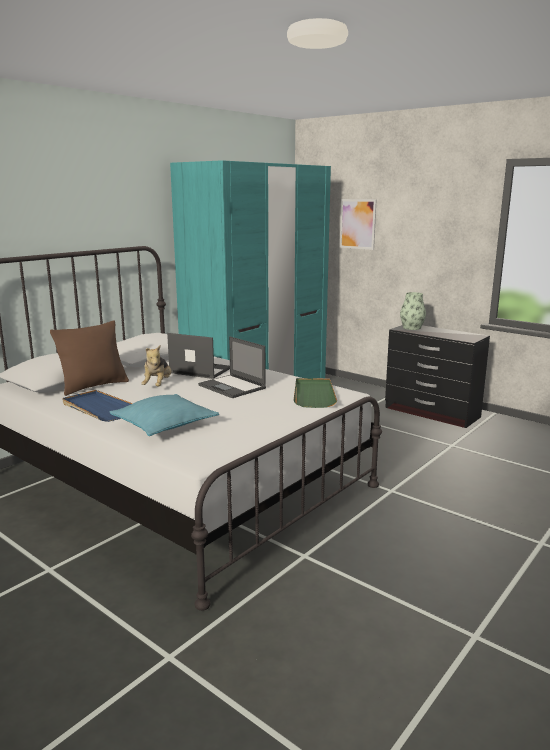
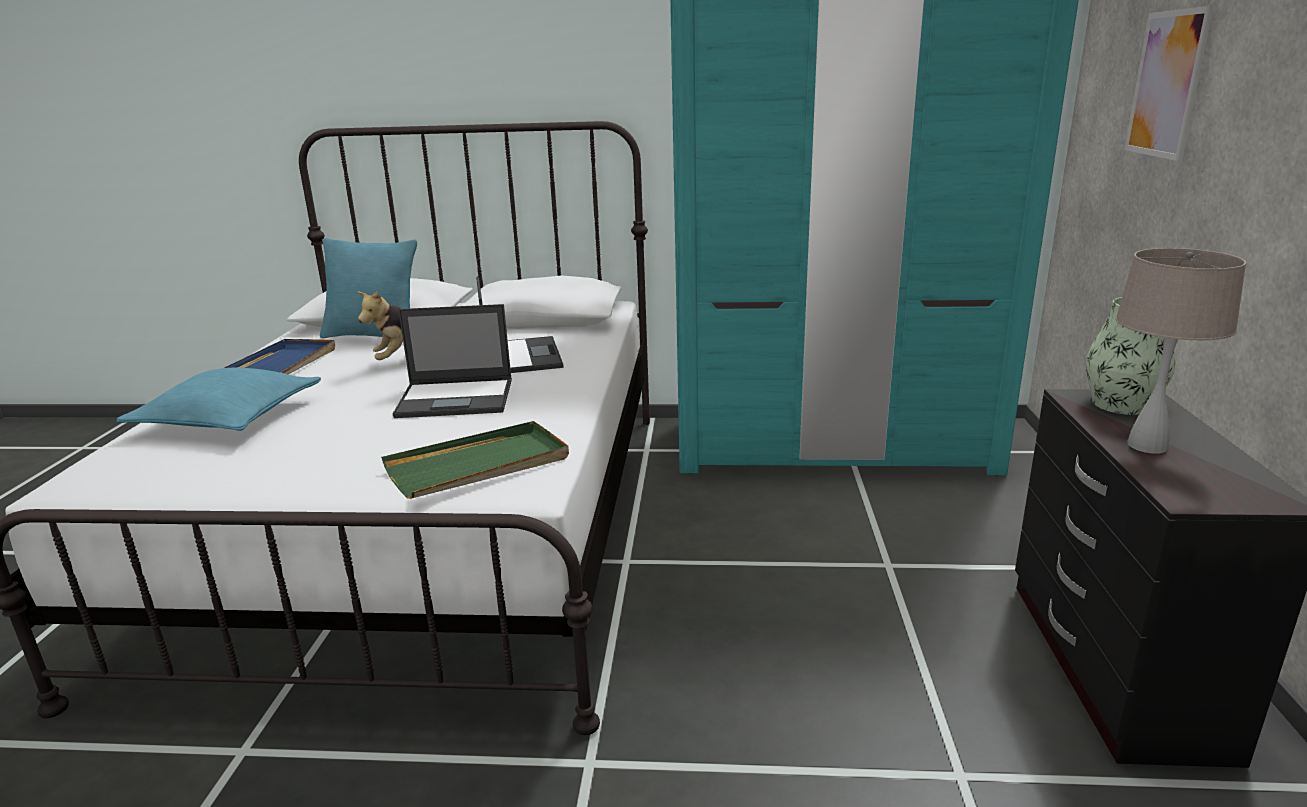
camera: 55 degrees right, 5 degrees up
(94, 386) = (374, 336): brown pillow -> turquoise pillow
(232, 387) = (457, 398): laptop -> laptop turned 105 degrees counterclockwise
(439, 334) = (1147, 446): none -> beige table lamp

